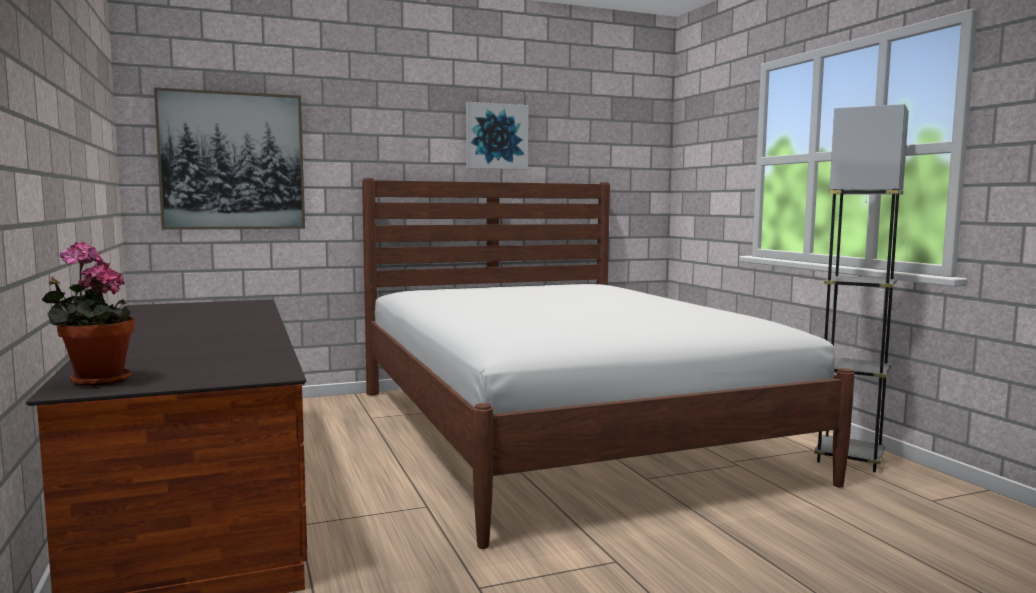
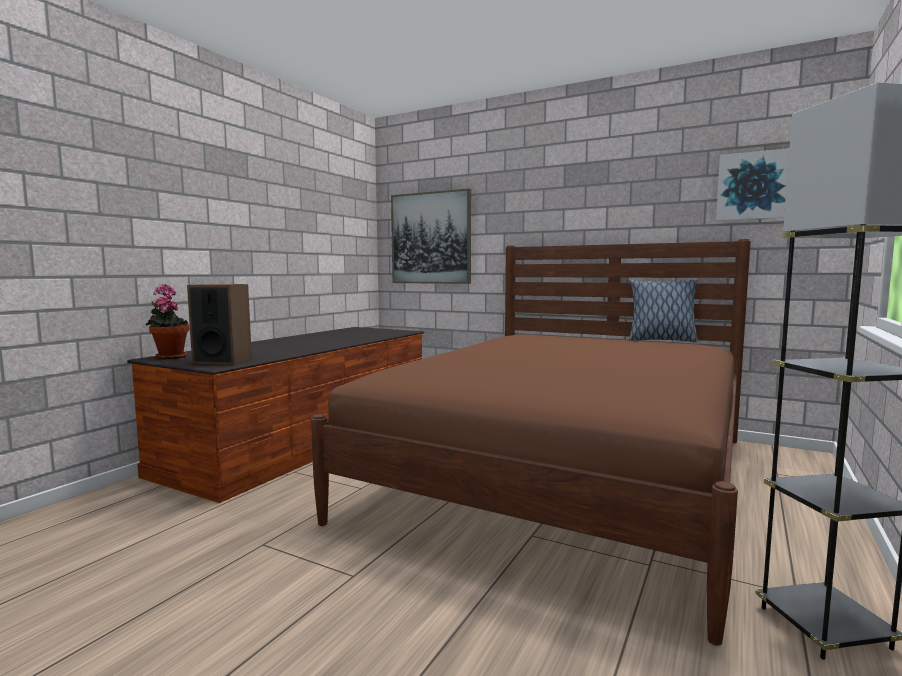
camera: 50 degrees right, 0 degrees up
(235, 368) = (222, 361): none -> speaker
(496, 136) = (624, 202): picture -> picture (754, 186)
(549, 283) = (661, 340): none -> pillow
(562, 431) = (565, 475): white bed -> brown bed

